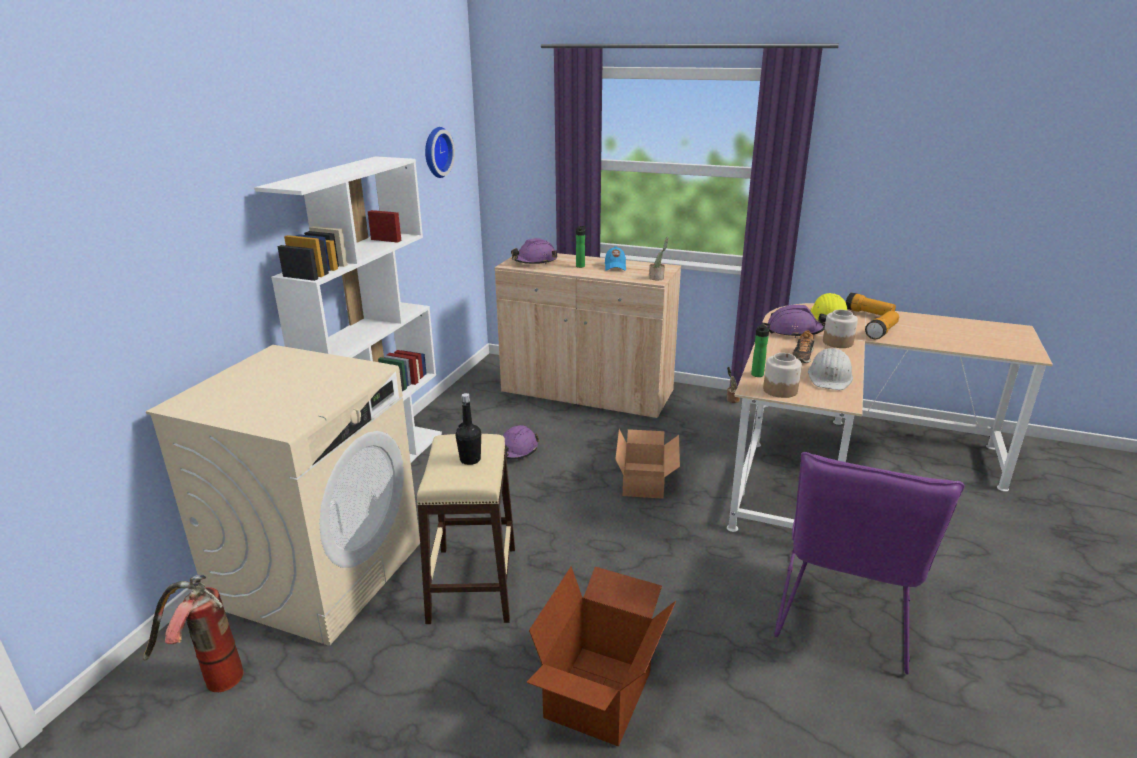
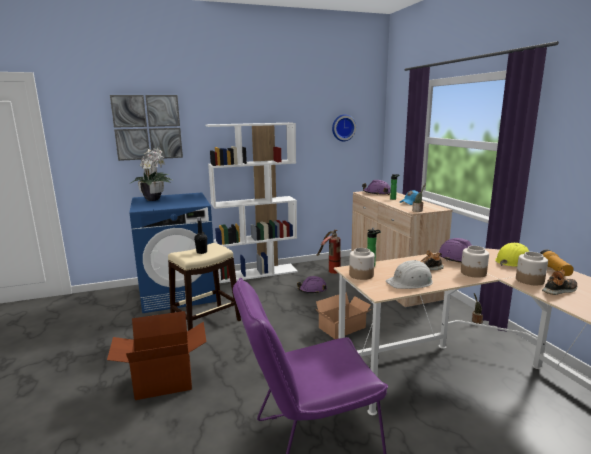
camera: 50 degrees right, 10 degrees down
(138, 219) = (147, 127): none -> picture
(208, 681) = (108, 304): fire extinguisher -> fire extinguisher (330, 270)
(229, 396) = (154, 199): none -> potted plant
(319, 572) = (179, 293): beige washing machine -> blue washing machine
(881, 332) = (530, 280): flashlight -> jar
(915, 334) = (560, 290): none -> shoe

